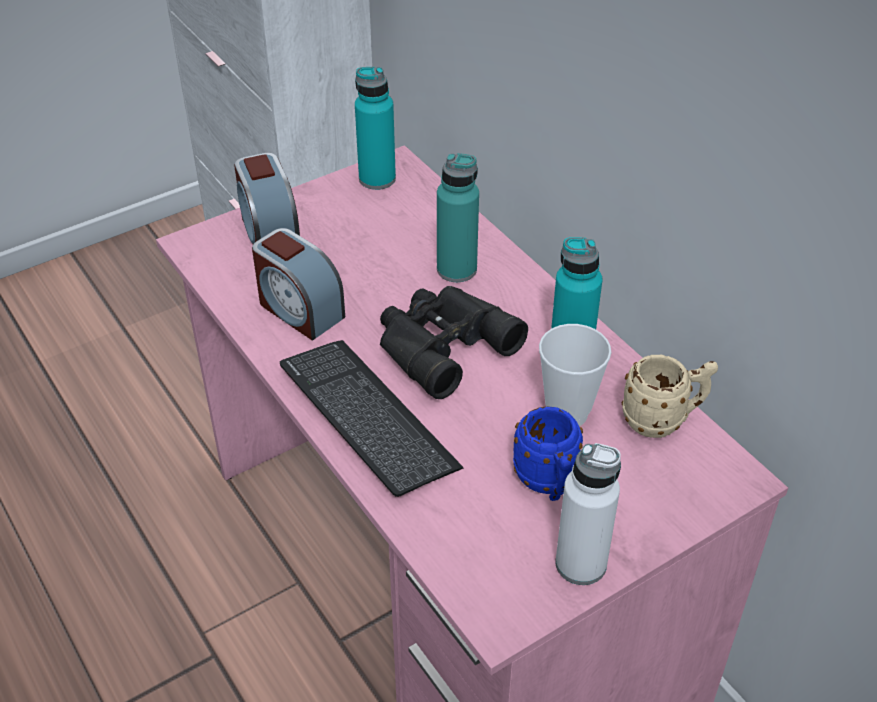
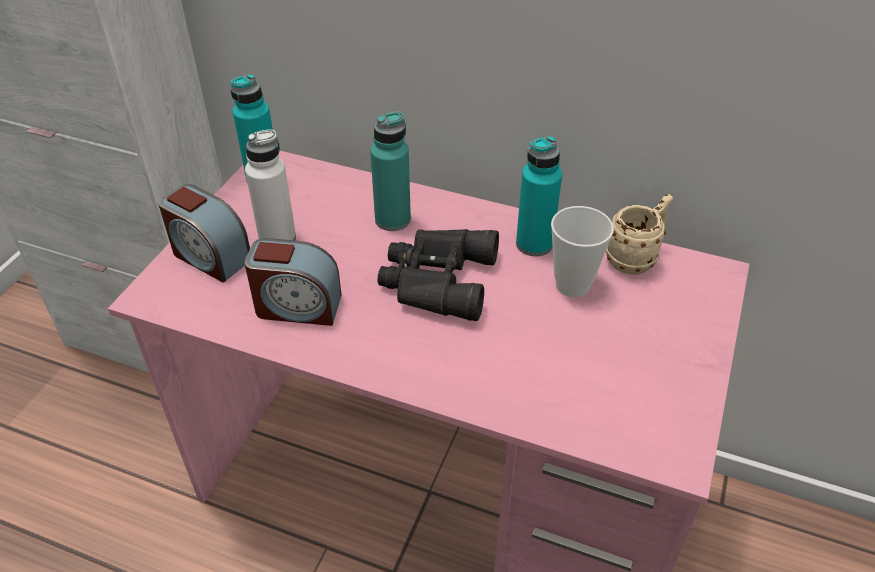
camera: 35 degrees left, 0 degrees up
(367, 418) = (436, 363): keyboard -> none
(548, 483) = (610, 341): blue mug -> none
(580, 564) = (687, 385): white bottle -> white bottle (277, 238)

